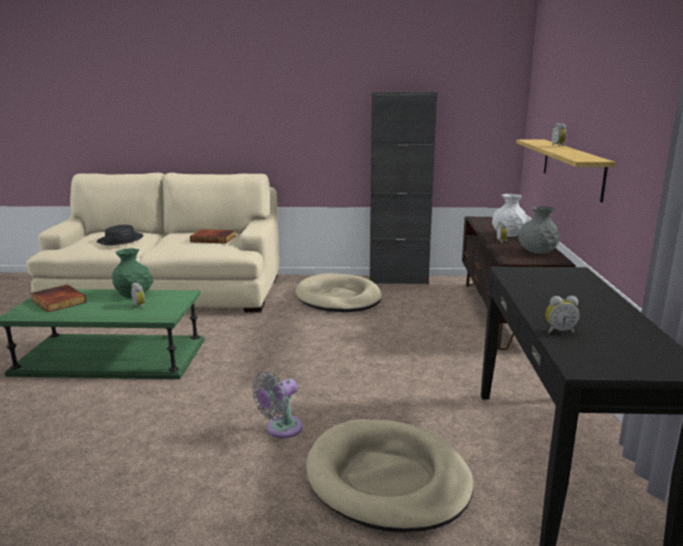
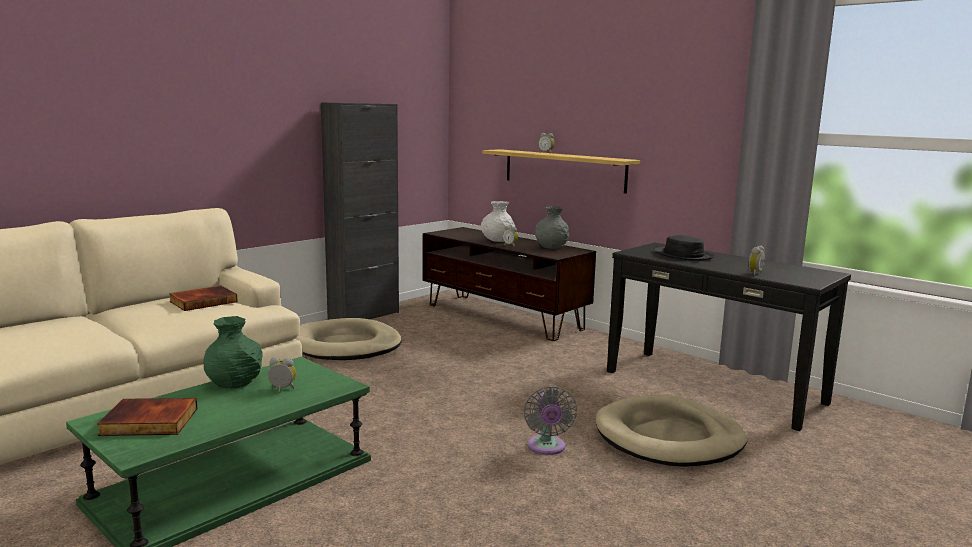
camera: 50 degrees left, 5 degrees down
(120, 240) = (63, 331): black hat -> black hat (683, 255)

